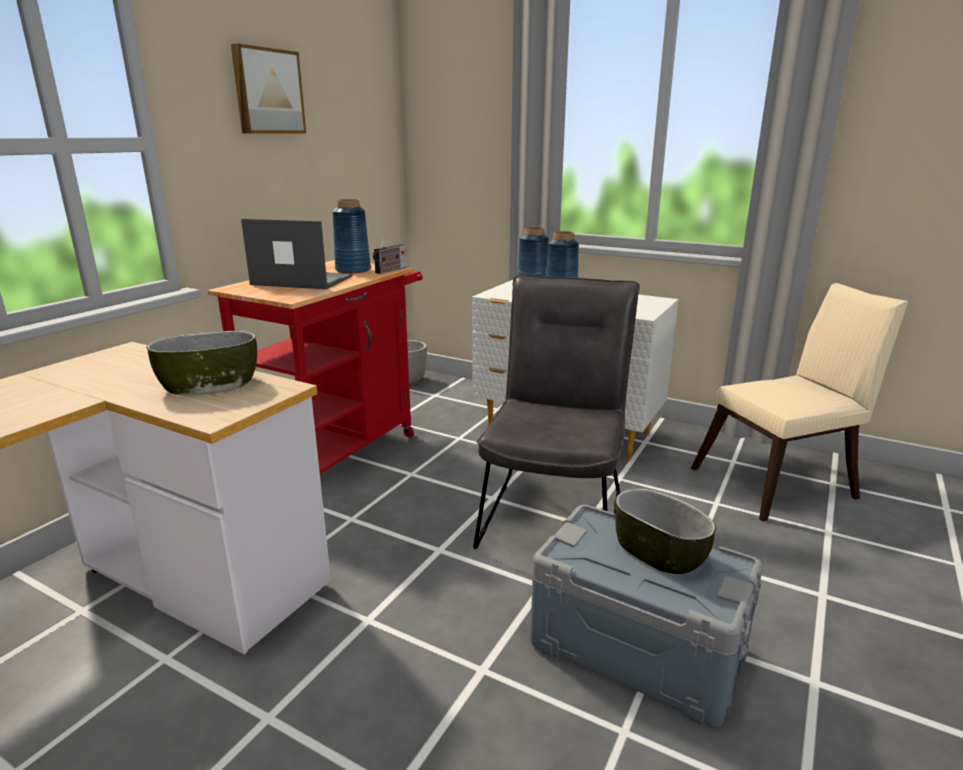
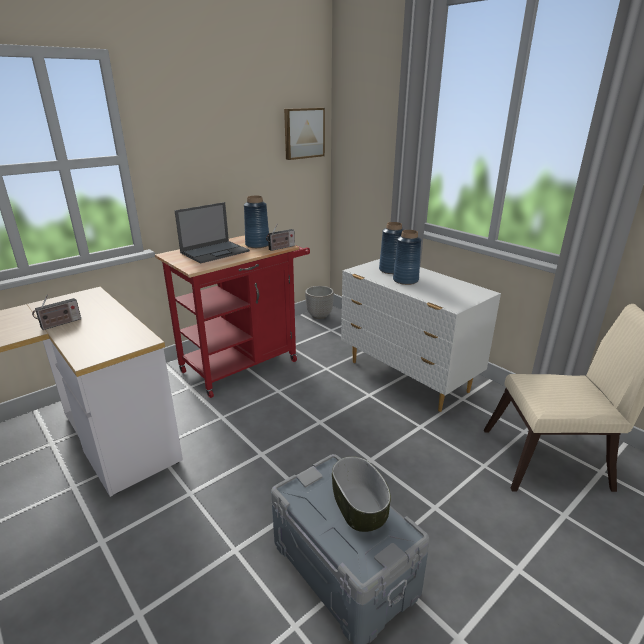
camera: 20 degrees right, 5 degrees up
(114, 388) = (59, 324): none -> radio
(210, 385) = (108, 330): bowl -> none
(267, 91) = (214, 116): picture -> picture (303, 133)
(301, 280) = (215, 252): laptop -> laptop turned 105 degrees clockwise
(554, 513) = (355, 444): grey chair -> none

